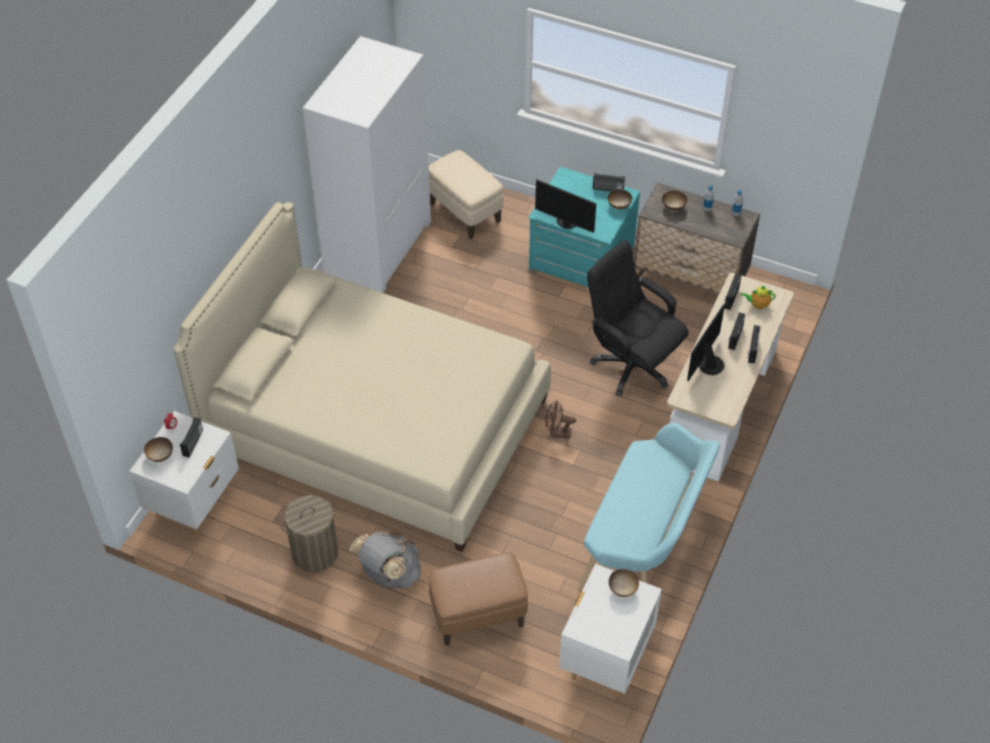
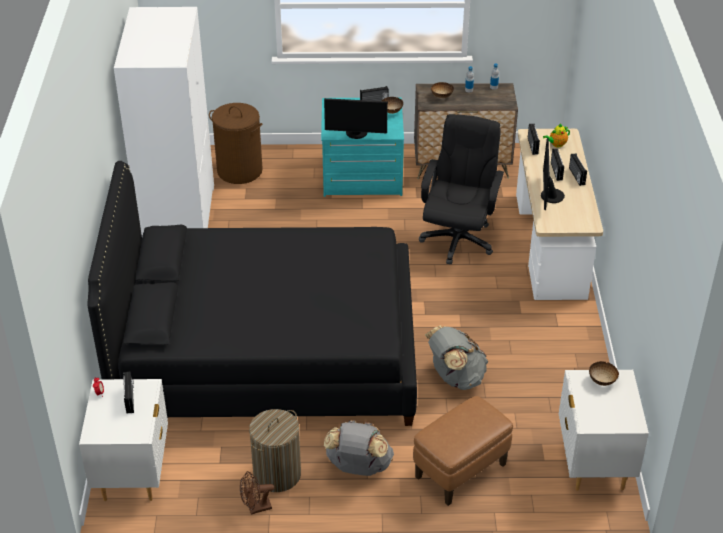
camera: 25 degrees left, 10 degrees down
(160, 455) = (103, 421): bowl -> none
(375, 425) = (266, 353): beige bed -> black bed
(464, 212) = (239, 171): beige ottoman -> brown laundry basket
(533, 517) = (455, 377): none -> grey backpack
(557, 433) = (431, 308): brown fan -> brown fan (256, 508)
(631, 365) = (457, 239): black office chair -> black office chair turned 90 degrees clockwise
(645, 543) = (562, 365): turquoise bench -> none

